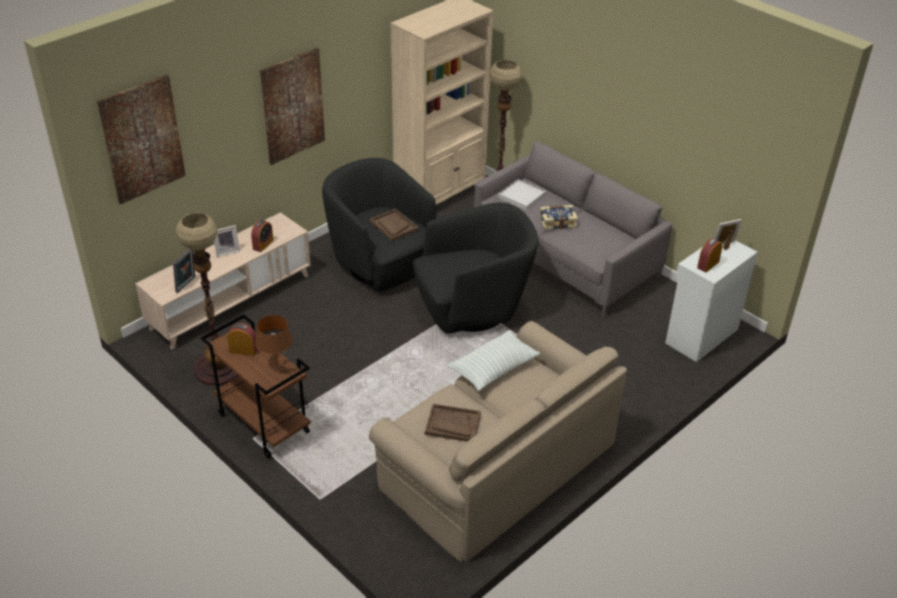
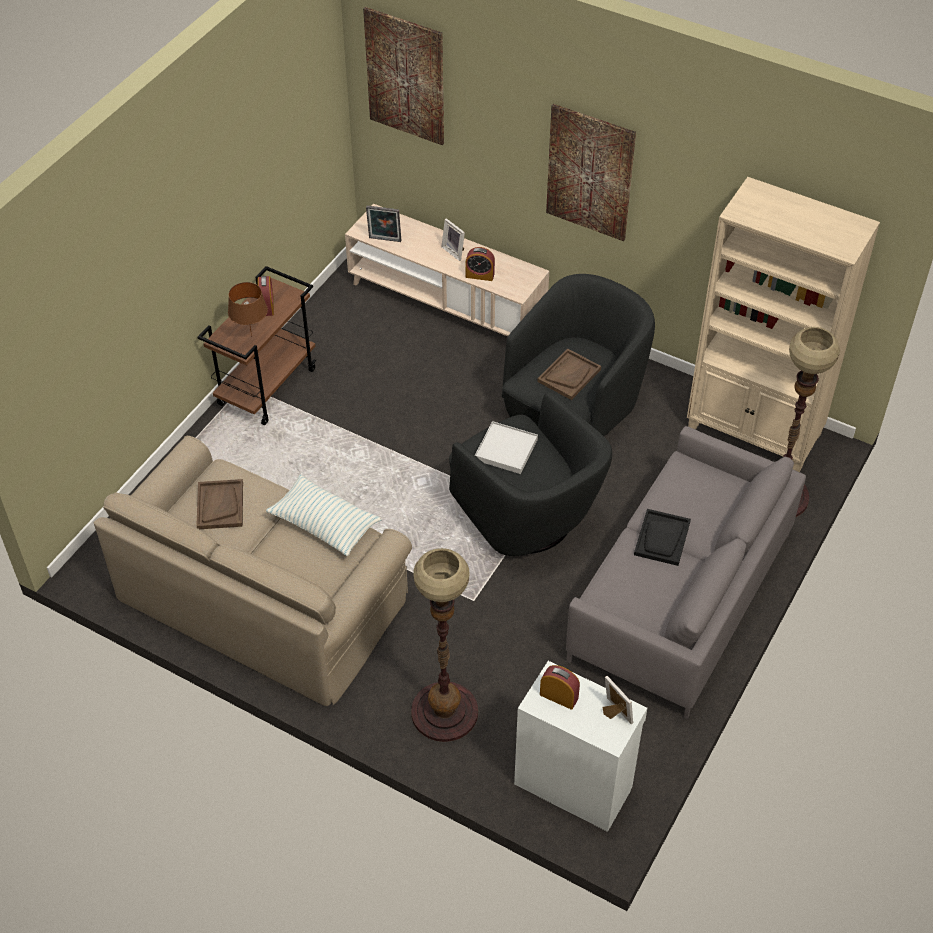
camera: 75 degrees right, 10 degrees up
(219, 368) = (337, 328): floor lamp -> floor lamp (445, 712)
(522, 196) = (704, 489): white tray -> white tray (506, 450)
(557, 222) = (662, 538): book -> black tray

